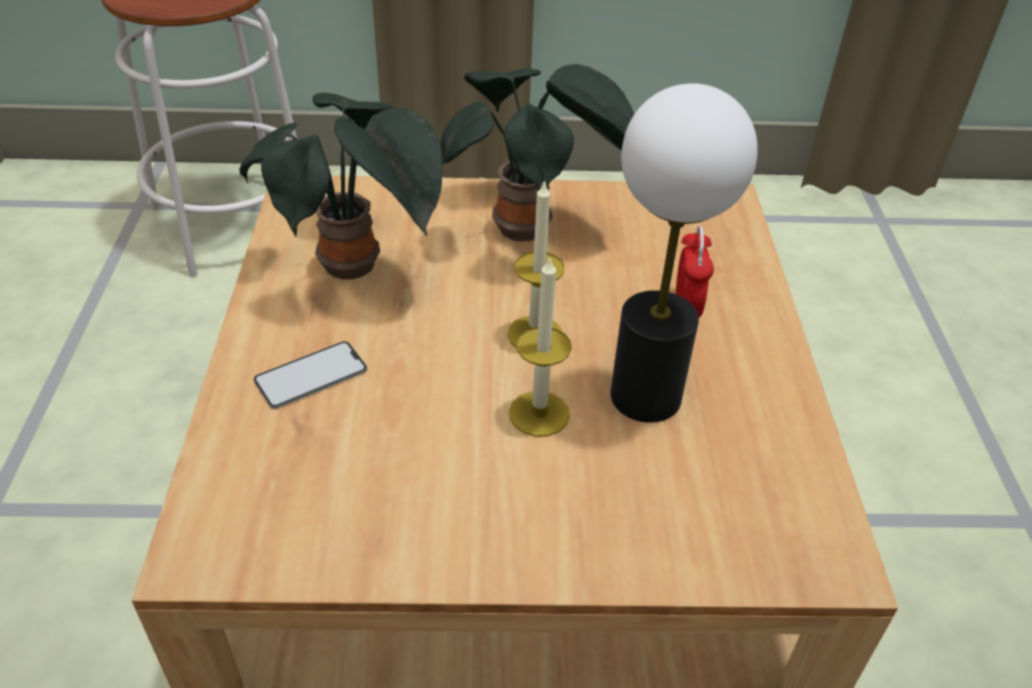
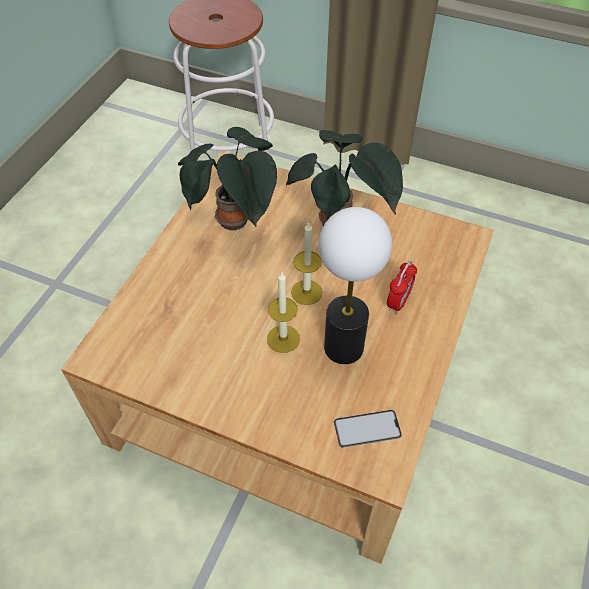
camera: 25 degrees right, 10 degrees up
(311, 375) = (184, 280): phone -> phone (367, 429)

